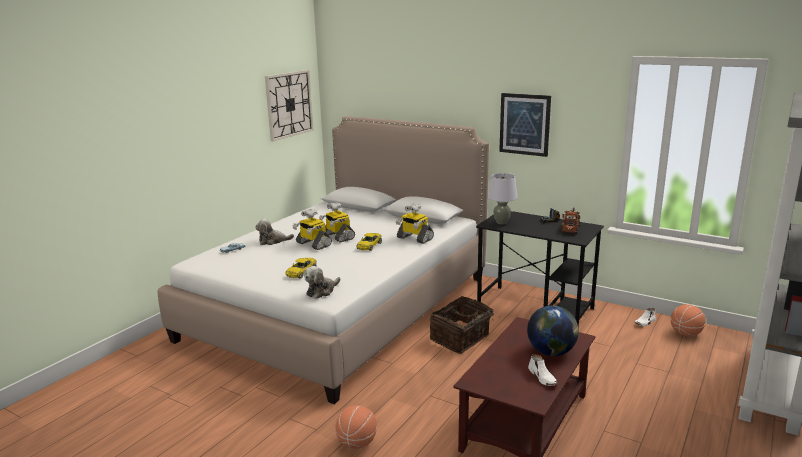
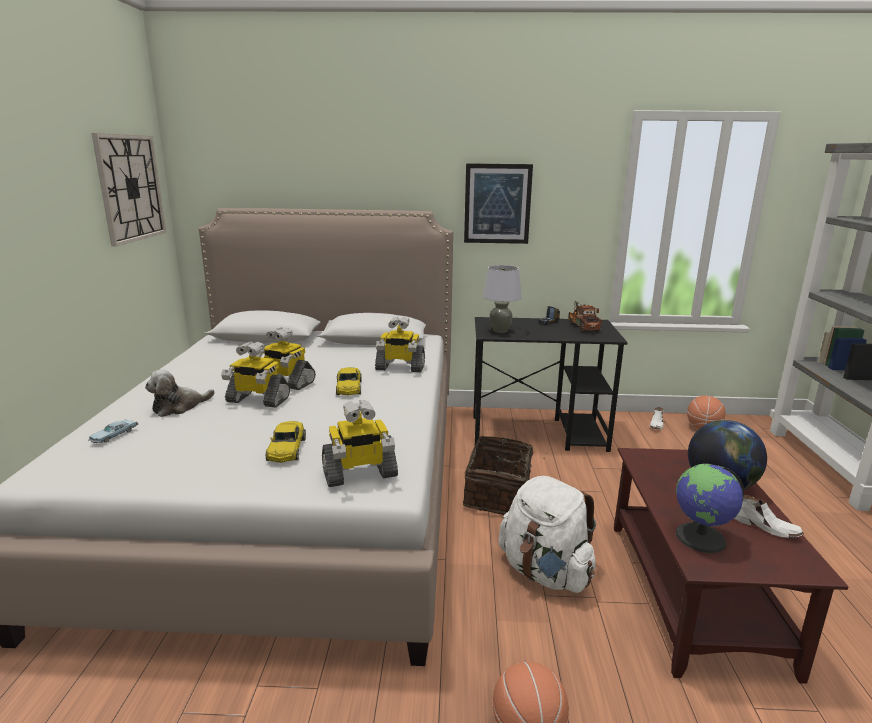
camera: 30 degrees left, 0 degrees up
(321, 291) = (359, 474): plush toy -> toy robot
(443, 385) = (545, 572): none -> white backpack
(492, 372) = (701, 538): none -> globe

